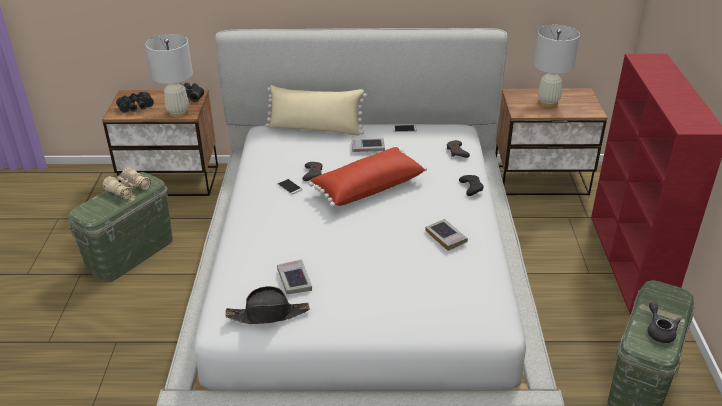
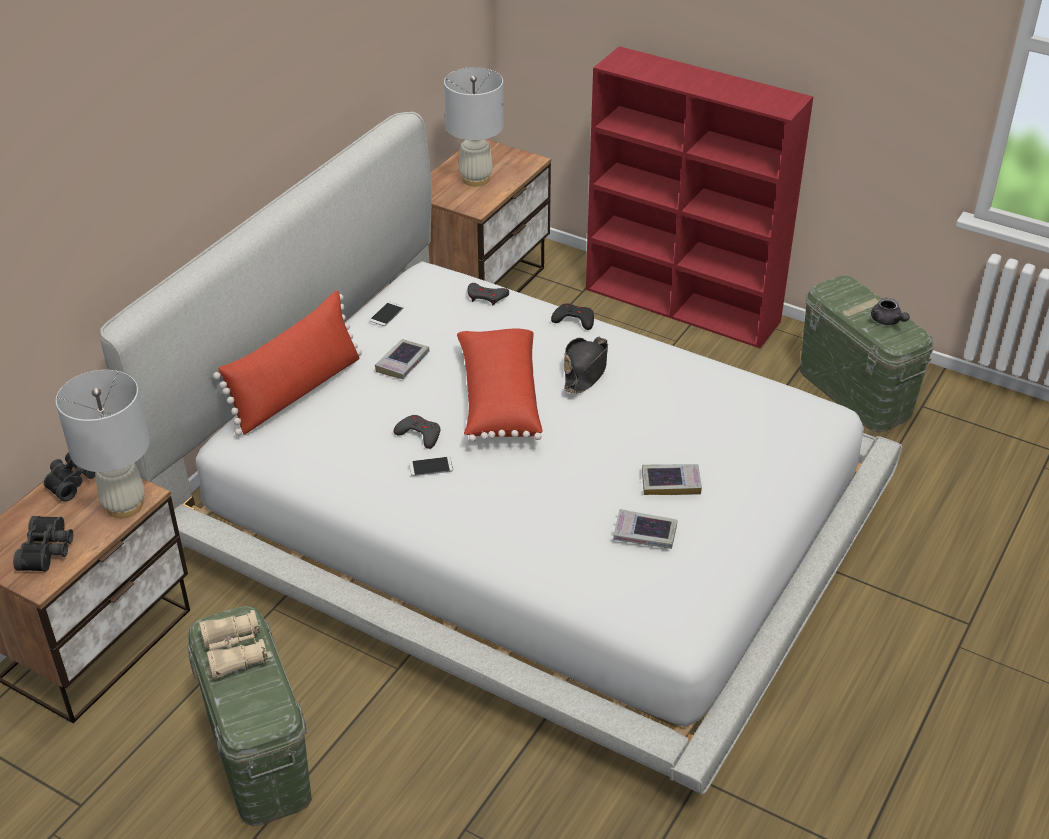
camera: 60 degrees left, 5 degrees up
(268, 314) = (694, 579): black hat -> black hat (586, 370)
(315, 129) = (297, 391): beige pillow -> red pillow
(446, 237) = (657, 380): book -> book (671, 483)
(659, 331) = (887, 321): grey teapot -> grey teapot turned 135 degrees counterclockwise

